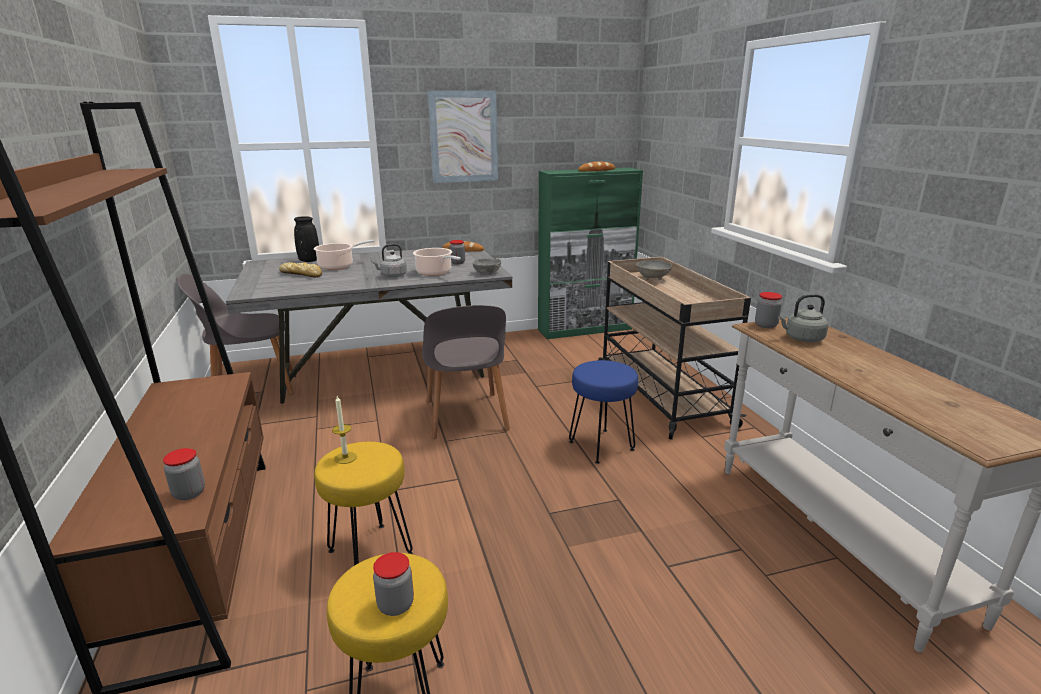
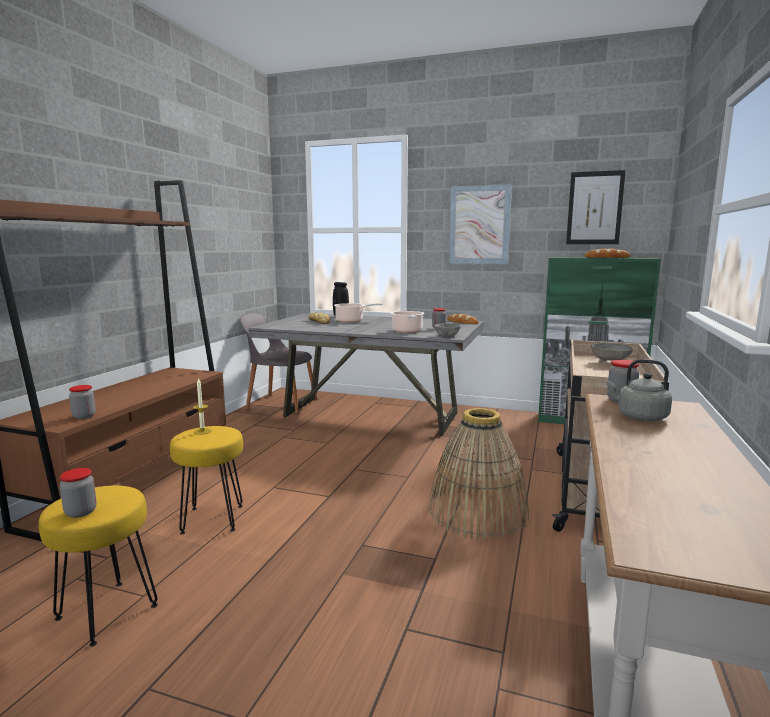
camera: 35 degrees right, 10 degrees down
(392, 276) = (373, 329): grey kettle -> none
(466, 416) = (391, 458): grey chair -> none
(576, 118) = (594, 208): none -> picture
(601, 445) = (477, 513): blue stool -> basket

